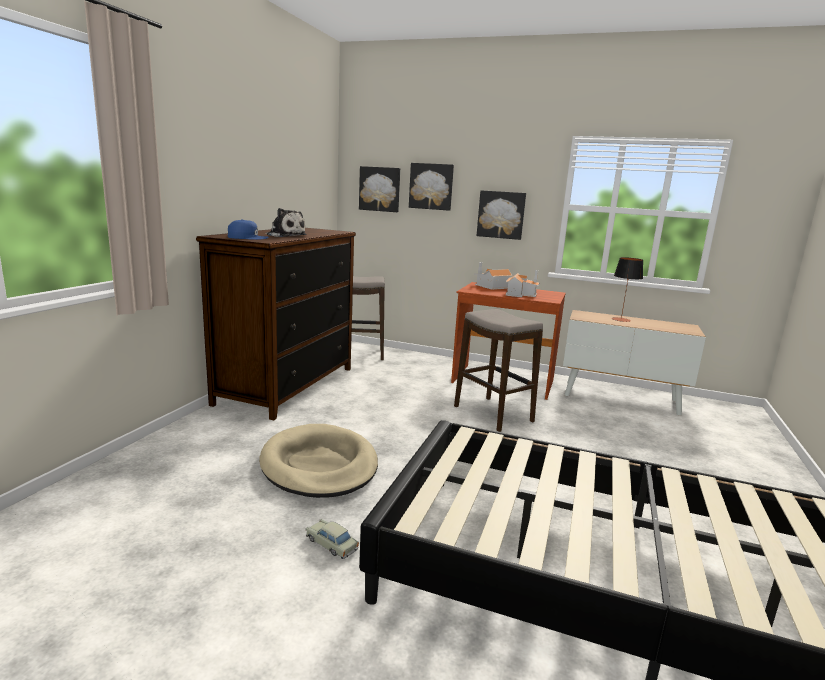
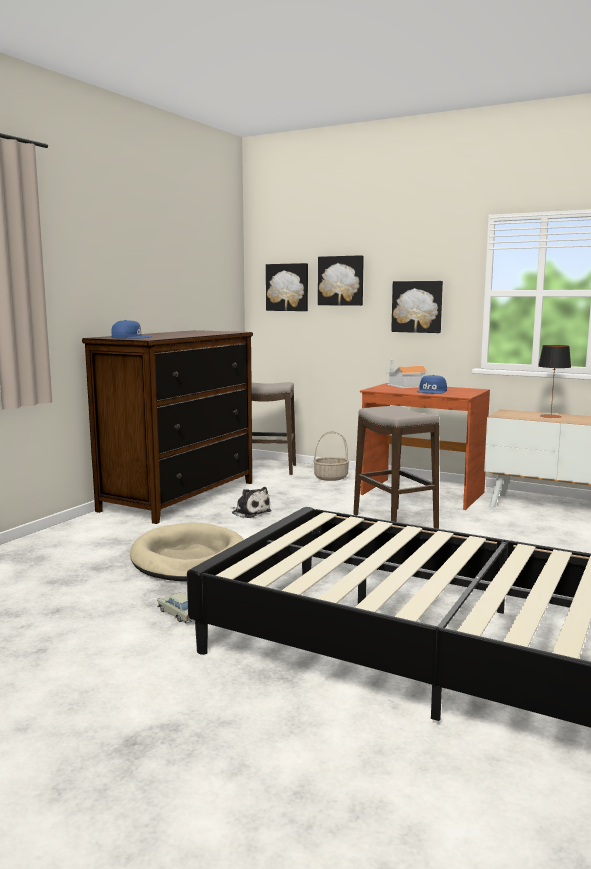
camera: 10 degrees right, 5 degrees down
(285, 235) = (171, 335): plush toy -> plush toy (250, 512)
(418, 363) = (331, 478): none -> basket
(520, 294) = (432, 391): toy house -> blue cap

